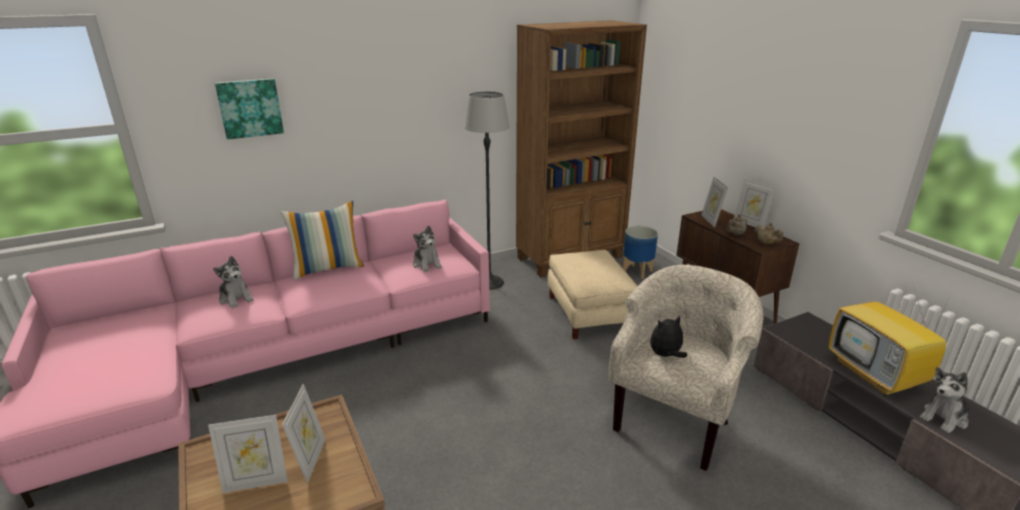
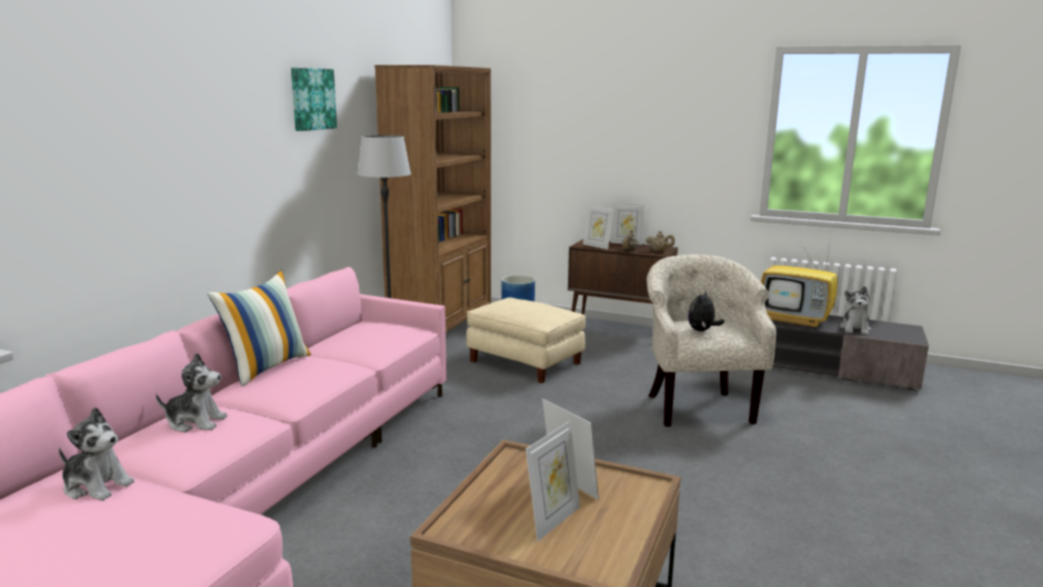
camera: 40 degrees left, 10 degrees down
(250, 108) = (123, 156): picture -> picture (312, 99)
(427, 264) = (382, 336): plush toy -> plush toy (97, 486)

